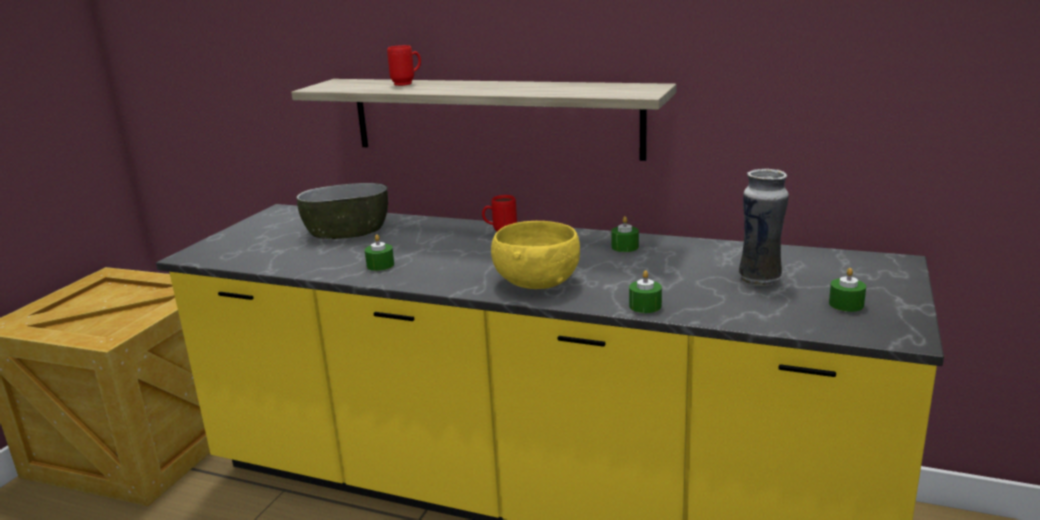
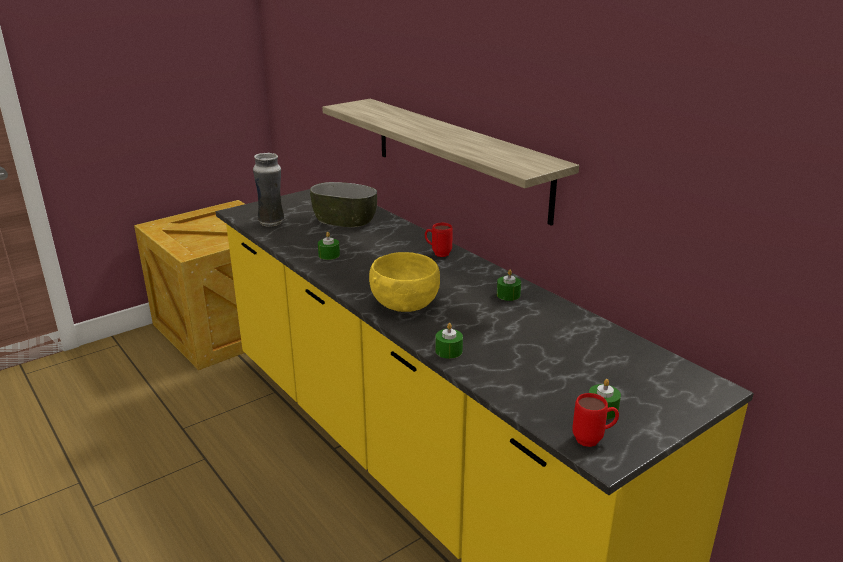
camera: 30 degrees right, 5 degrees up
(407, 83) = (400, 116): red mug -> red mug (593, 440)
(760, 279) = (568, 361): vase -> vase (272, 222)

